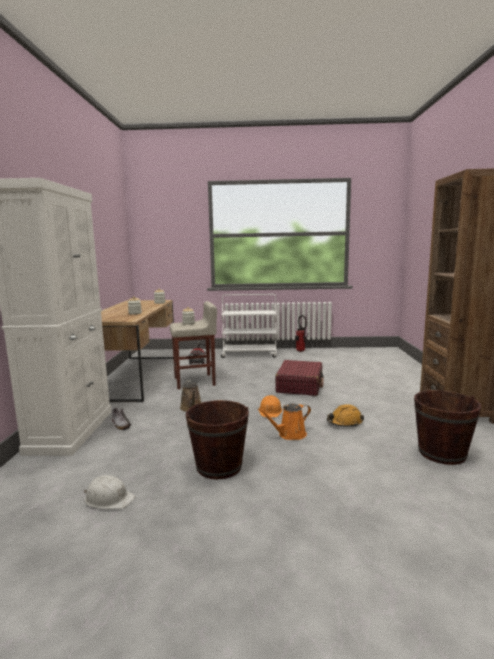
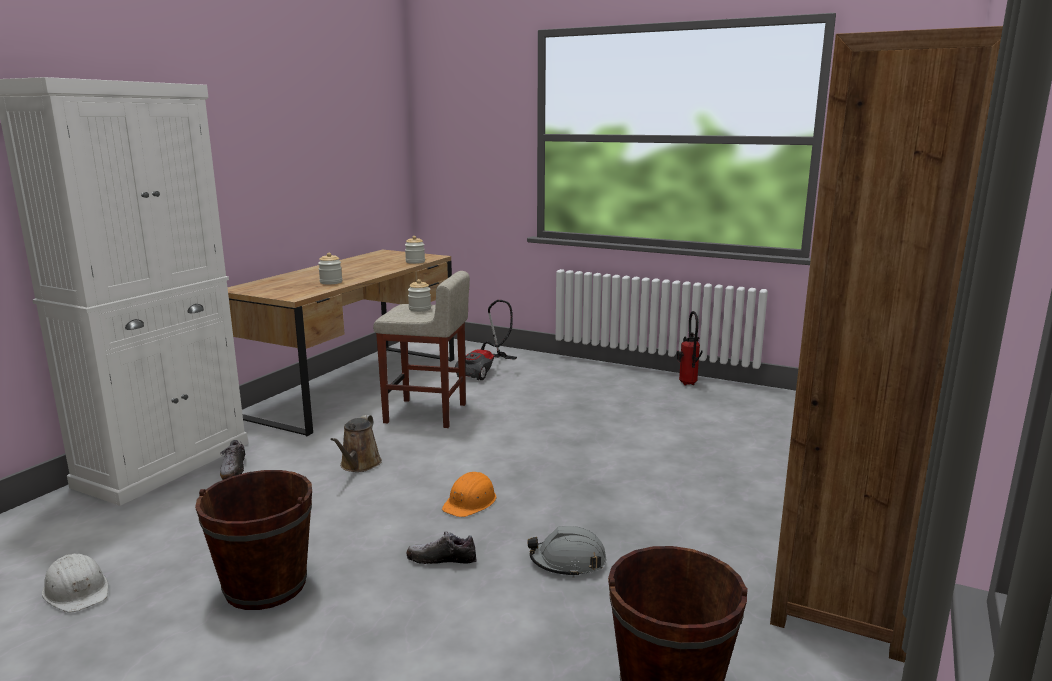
camera: 25 degrees right, 5 degrees up
(249, 354) = (583, 374): white cart -> none
(290, 435) = (441, 559): orange watering can -> shoe
(300, 386) = (588, 461): red suitcase -> none
(344, 422) = (568, 562): orange hard hat -> grey hard hat

